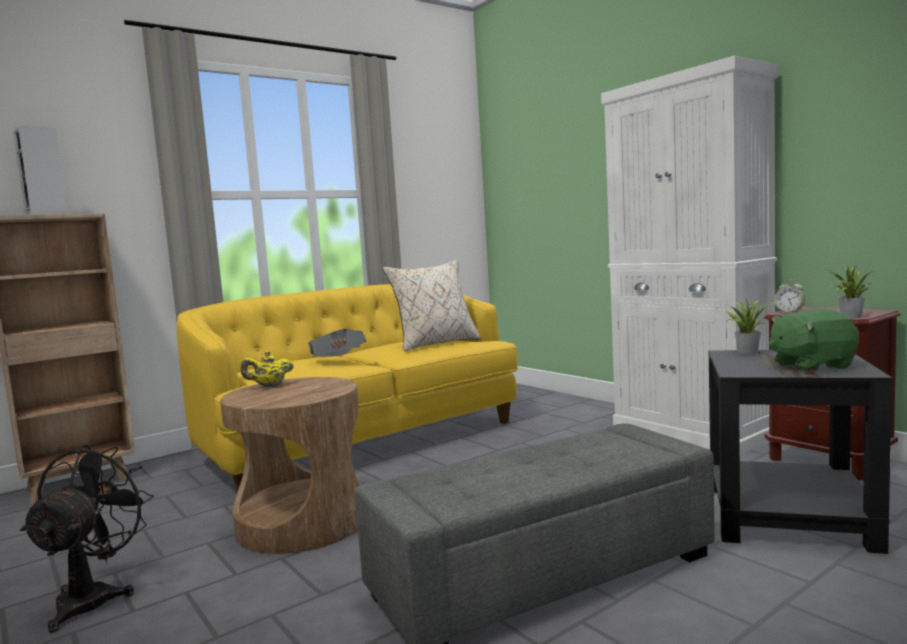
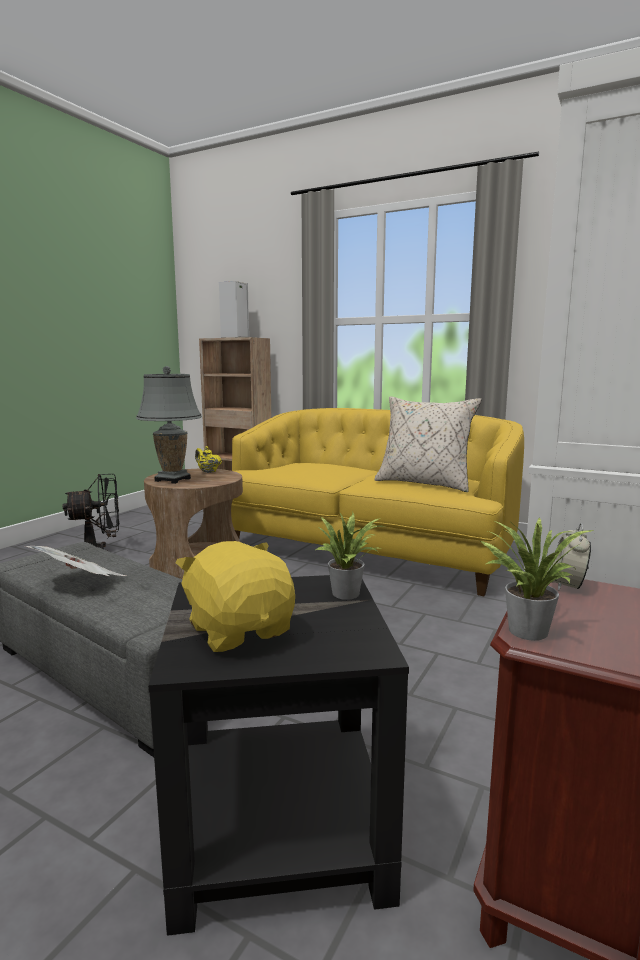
camera: 65 degrees right, 5 degrees up
(289, 397) = (172, 480): none -> grey table lamp
(338, 360) = (328, 472): newspaper -> newspaper (80, 583)
(810, 366) = (240, 630): green plush toy -> yellow plush toy

